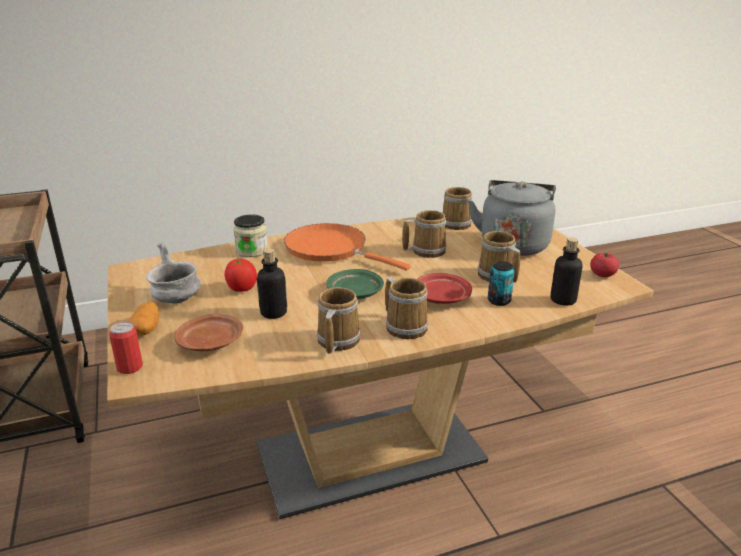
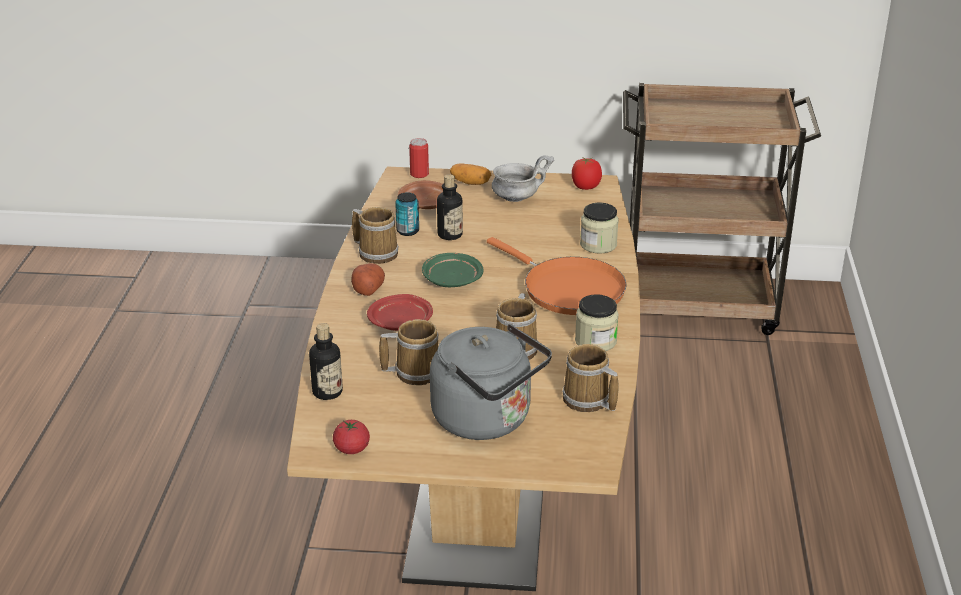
camera: 115 degrees right, 5 degrees up
(241, 289) = (510, 227): tomato -> tomato (586, 187)
(331, 249) = (568, 289): orange frying pan -> orange frying pan turned 75 degrees clockwise
(391, 231) = (595, 341): none -> jar
(405, 326) = (368, 288): mug -> potato
(499, 301) = (363, 352): can -> can (407, 231)

